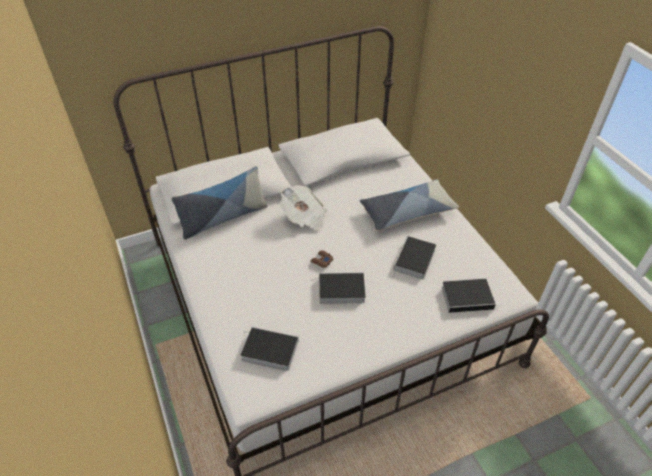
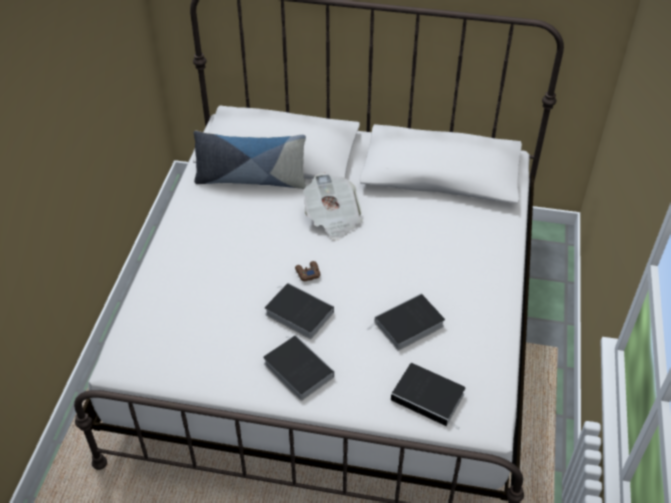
camera: 35 degrees right, 0 degrees up
(268, 350) = (174, 332): book -> book (296, 369)
(407, 211) = (454, 268): pillow -> none

